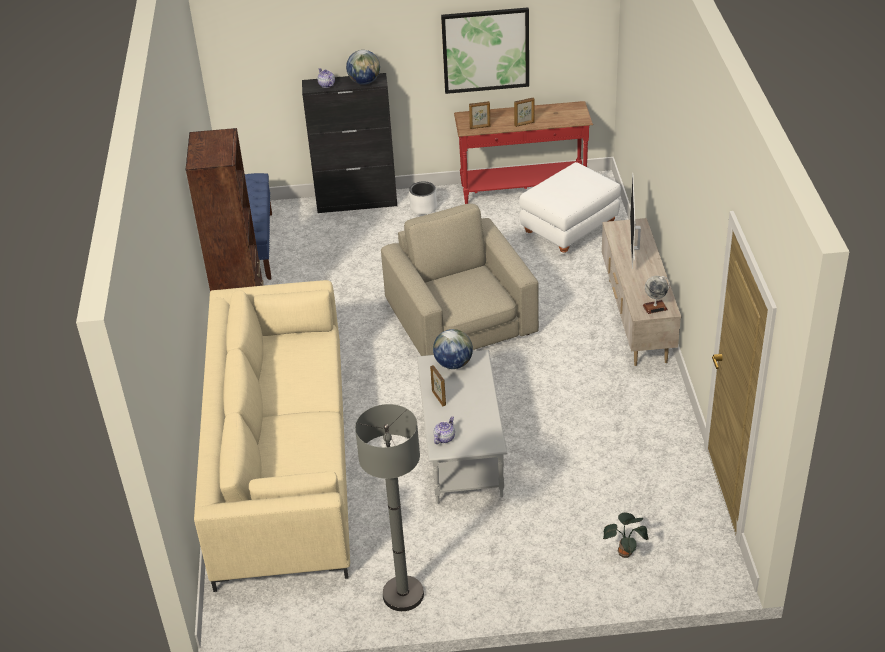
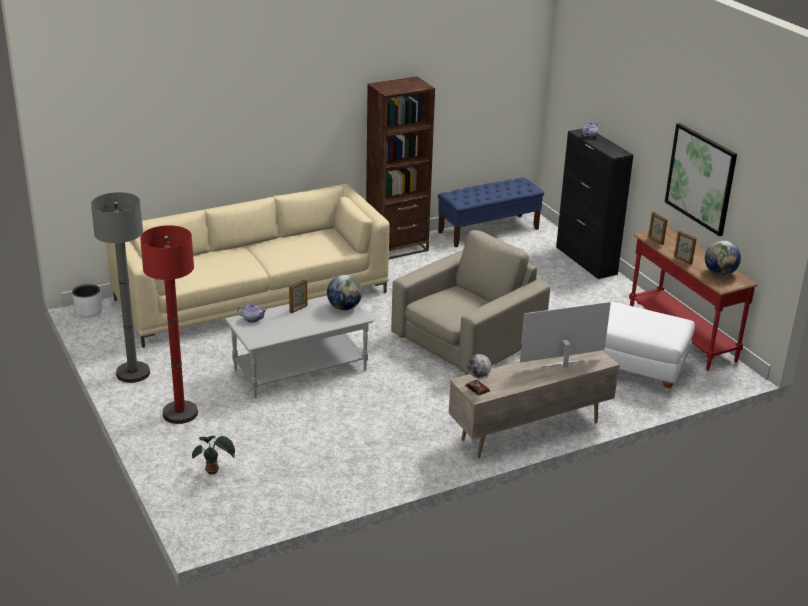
camera: 65 degrees right, 10 degrees down
(364, 82) = (609, 149): globe -> globe (720, 273)
(423, 208) = (606, 291): white planter -> white planter (88, 311)
(506, 563) = (180, 413): none -> red floor lamp

